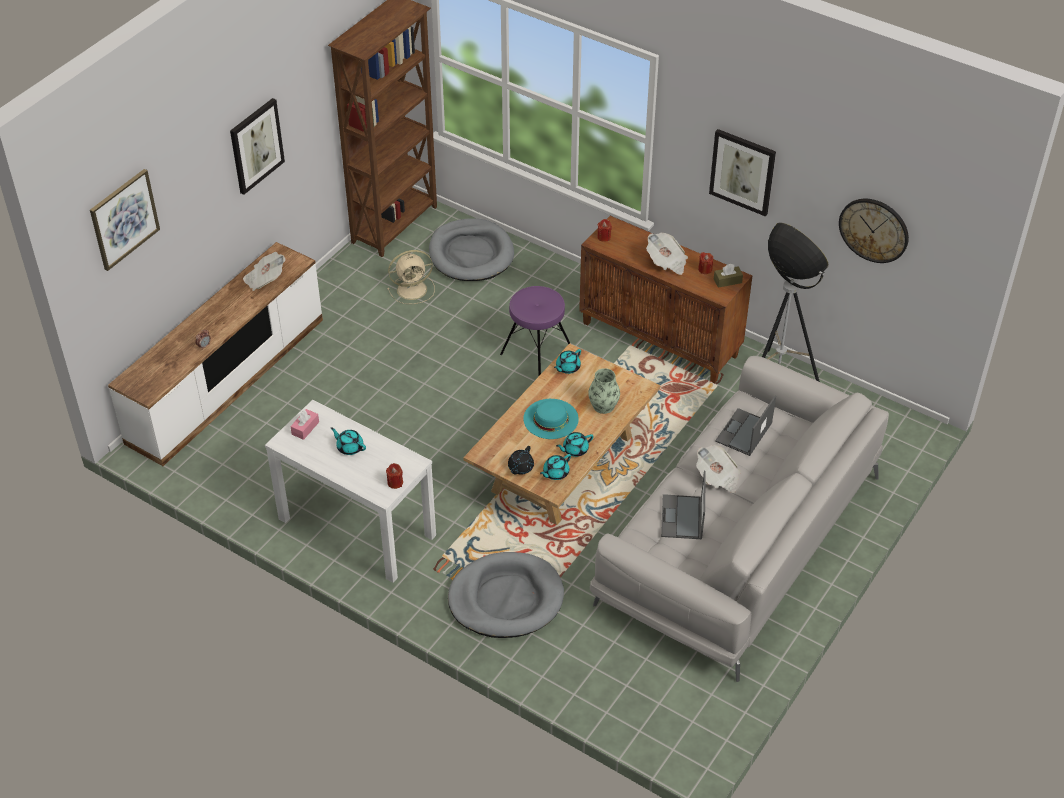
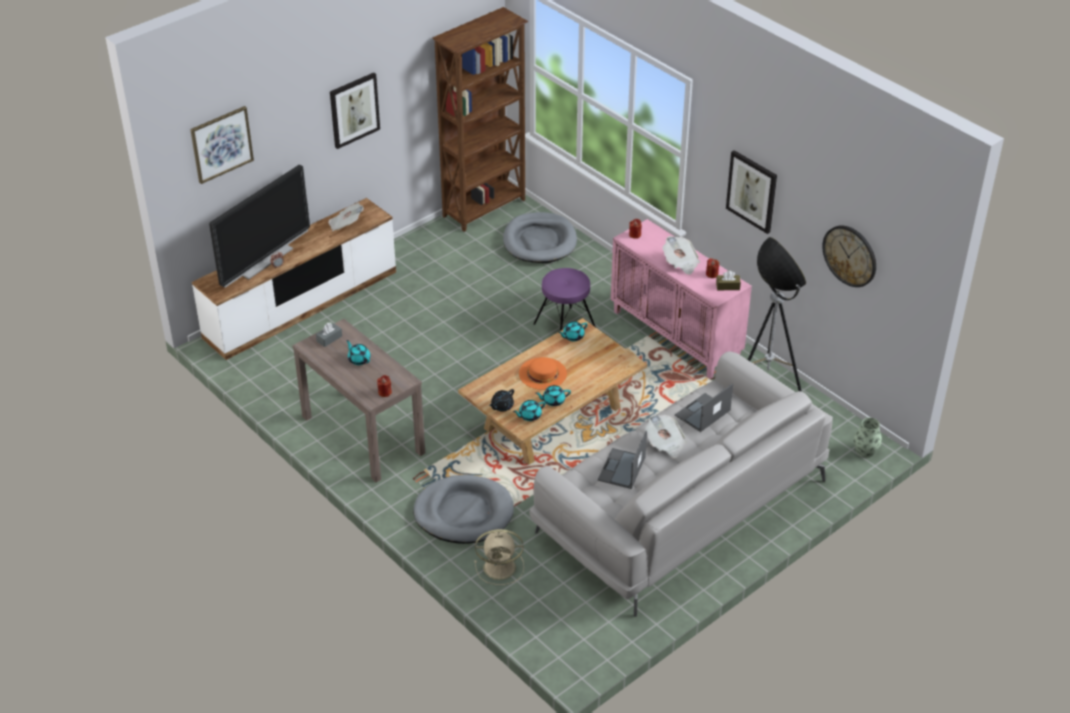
camera: 15 degrees right, 5 degrees down
(184, 341) = (264, 260): none -> television
(305, 428) = (329, 339): pink tissue box -> grey tissue box
(356, 527) = (362, 434): white console table -> brown console table
(413, 289) = (480, 261): beige fan -> beige fan (501, 567)
(551, 419) = (542, 373): turquoise hat -> orange hat
(603, 405) = (591, 371): vase -> vase (865, 451)
(661, 339) = (676, 336): brown cabinet -> pink cabinet

